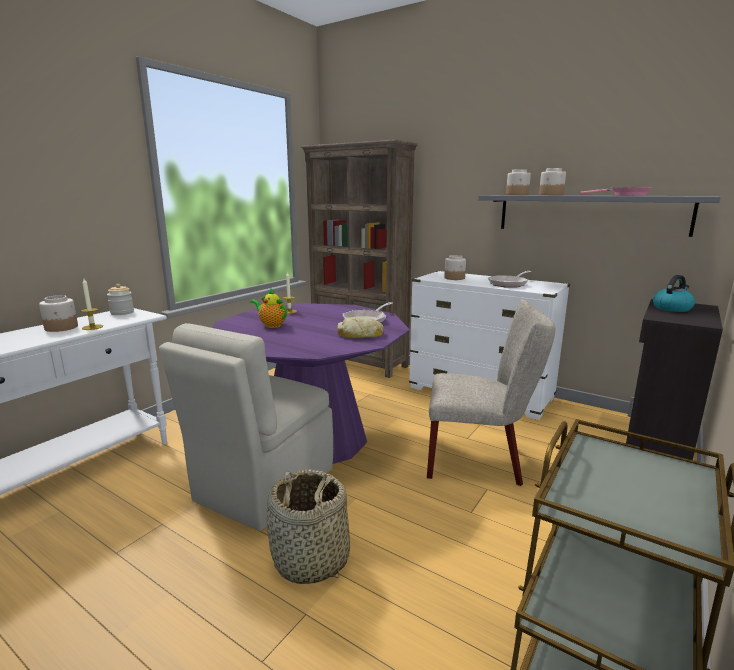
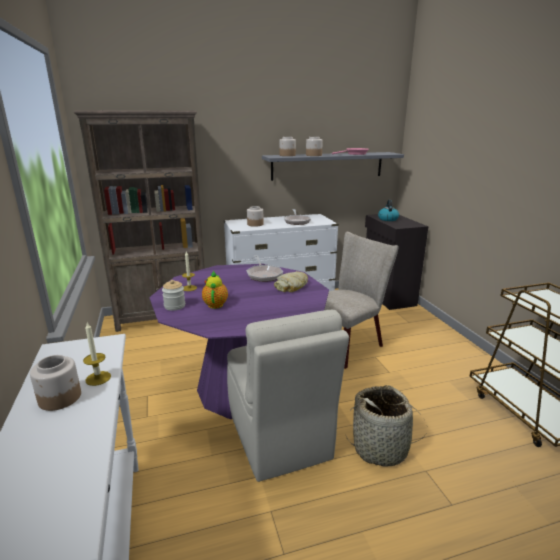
camera: 50 degrees left, 5 degrees up
(122, 312) = (65, 352): jar -> jar (174, 306)
(271, 325) = (215, 304): teapot -> teapot turned 105 degrees clockwise

